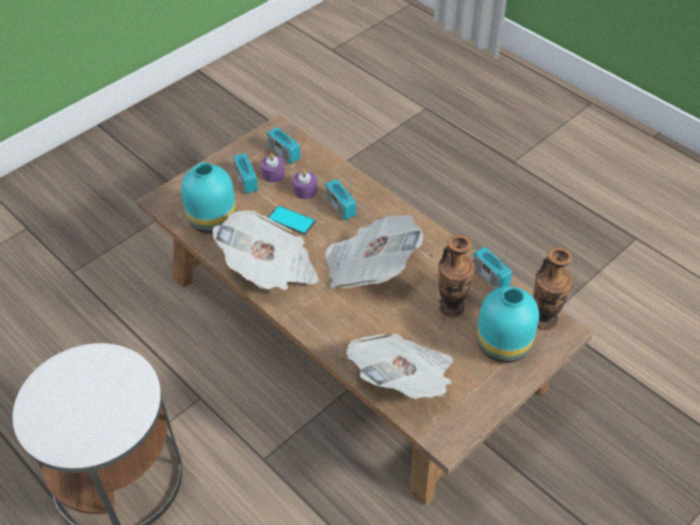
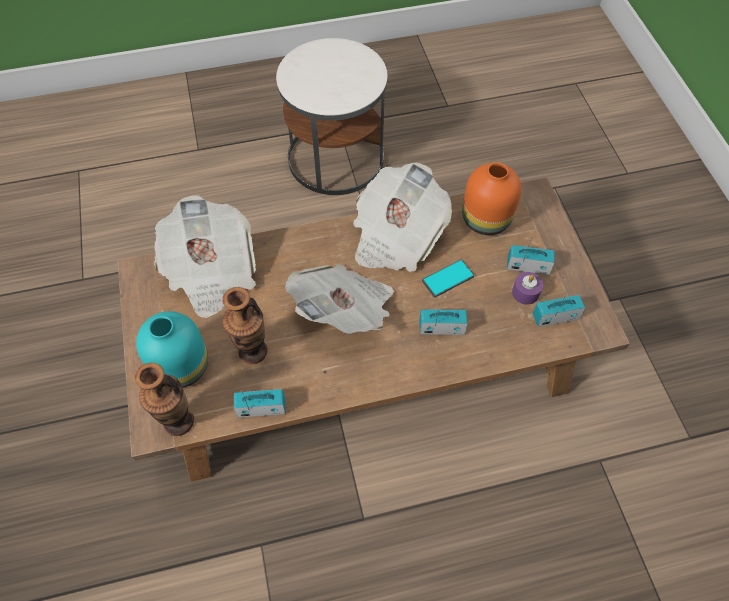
camera: 120 degrees right, 10 degrees up
(213, 221) = (484, 220): turquoise vase -> orange vase
(305, 190) = (484, 309): purple candle -> none

